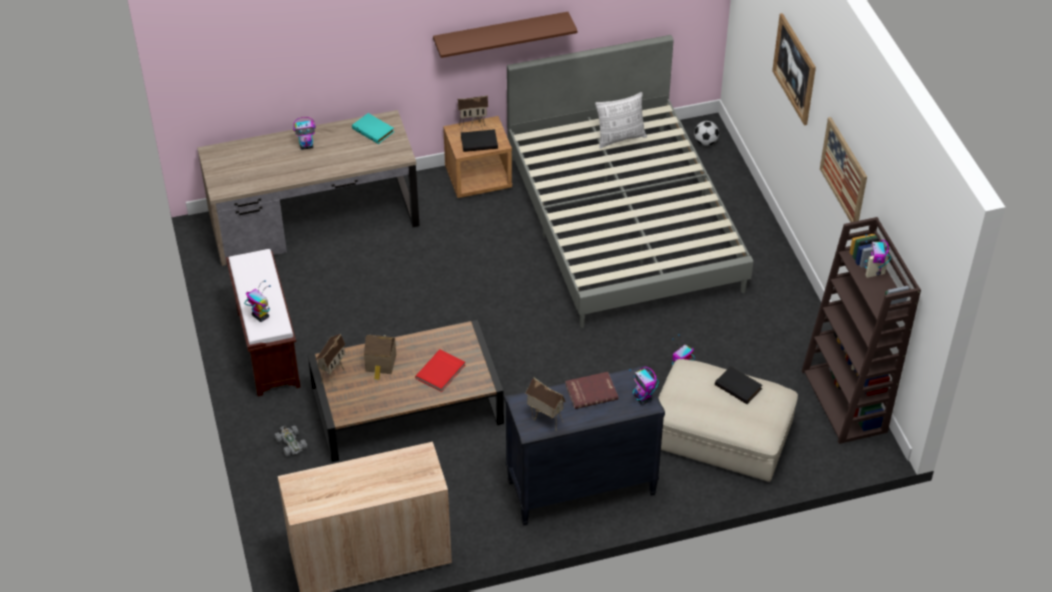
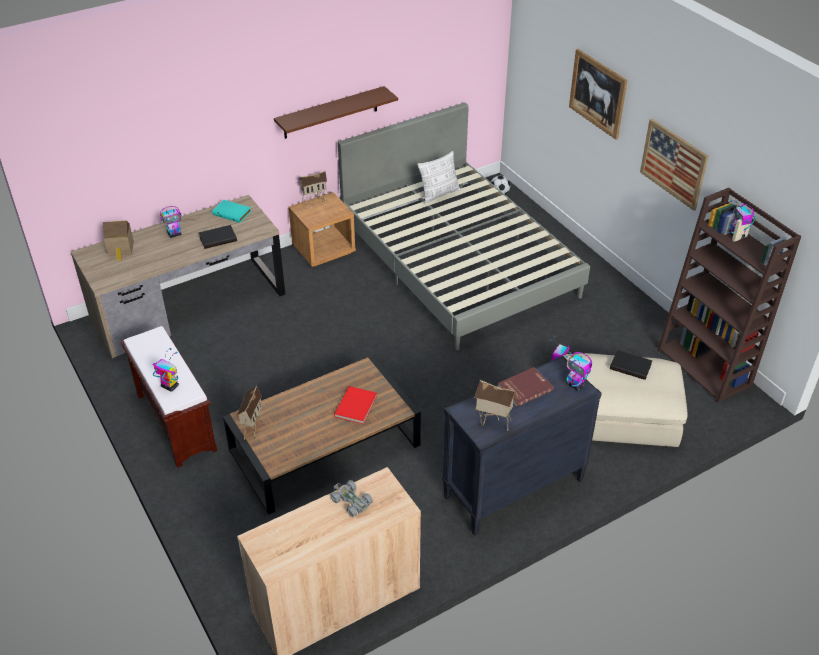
camera: 15 degrees left, 5 degrees down
(290, 443) = (222, 505): grey toy car -> grey toy car (351, 501)
(381, 364) = (296, 410): toy house -> toy house (121, 250)
(479, 142) = (324, 213): black book -> black book (218, 238)

